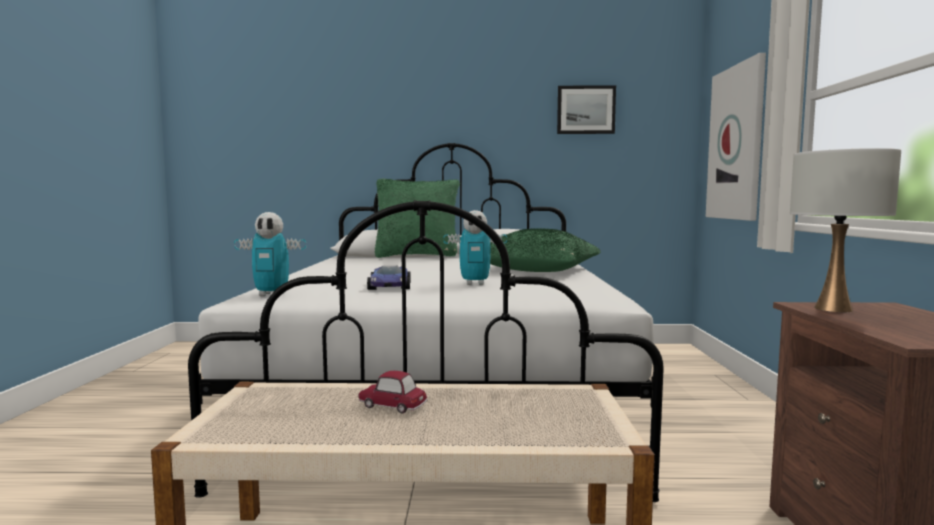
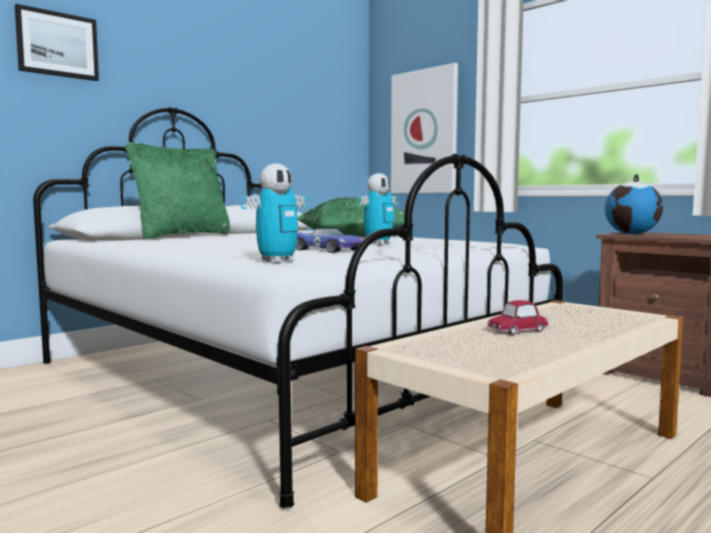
camera: 45 degrees left, 0 degrees up
(586, 110) = (290, 89): picture -> picture (57, 44)
(834, 309) = (632, 234): white table lamp -> globe

